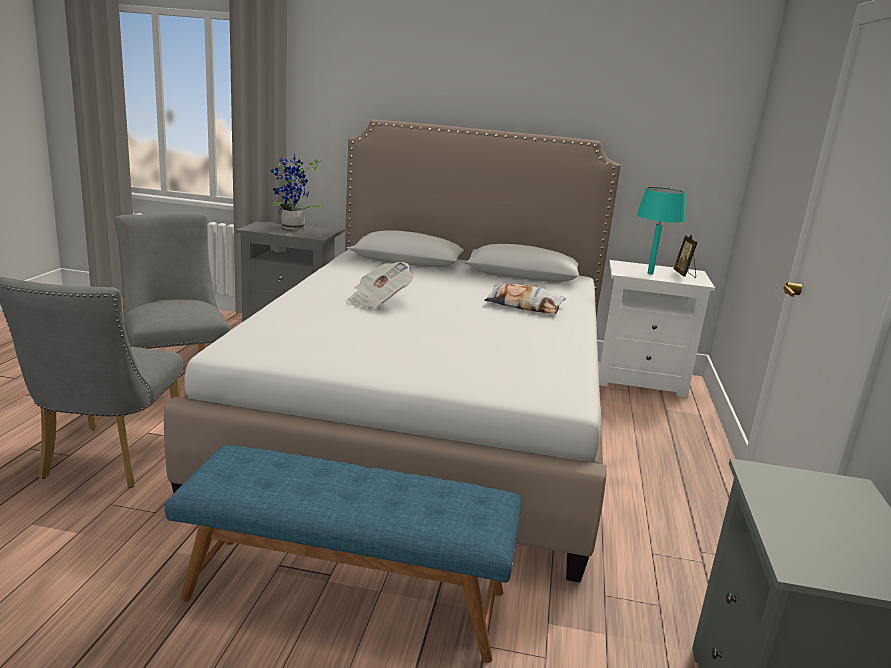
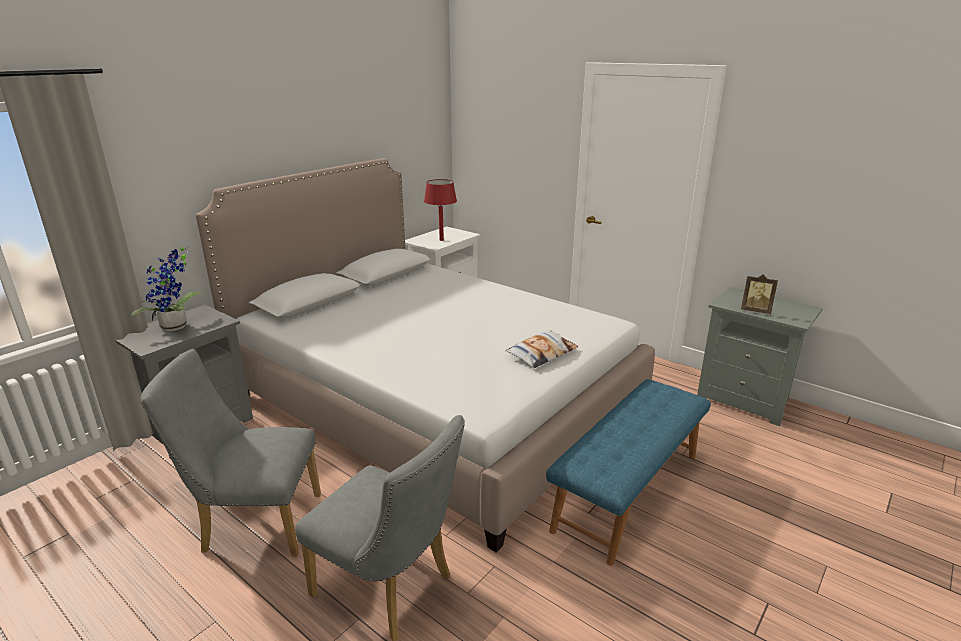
camera: 60 degrees left, 5 degrees up
(378, 301) = (413, 336): newspaper -> none
(524, 305) = (455, 292): pillow -> pillow (541, 353)
(650, 273) = (441, 240): turquoise table lamp -> red table lamp
(684, 275) = (451, 233): picture frame -> picture frame (755, 311)

